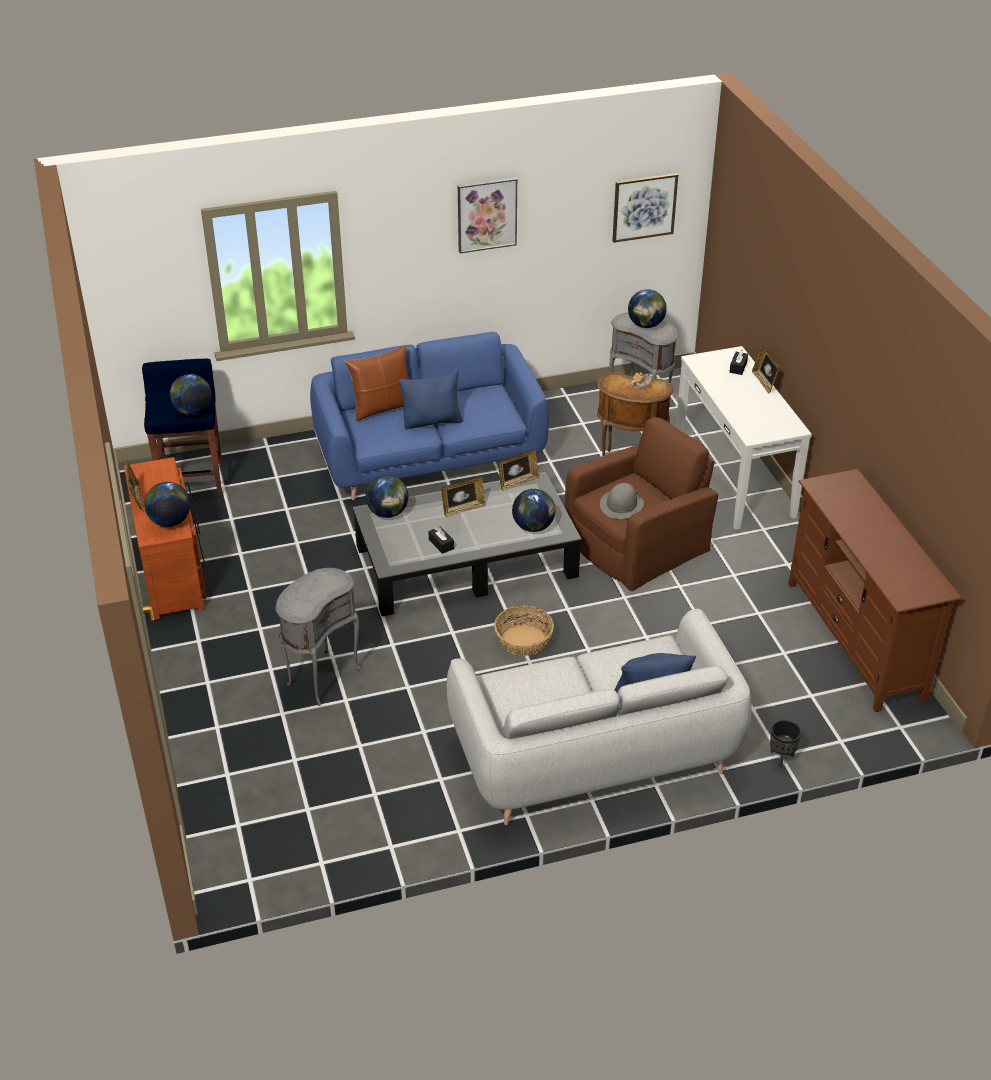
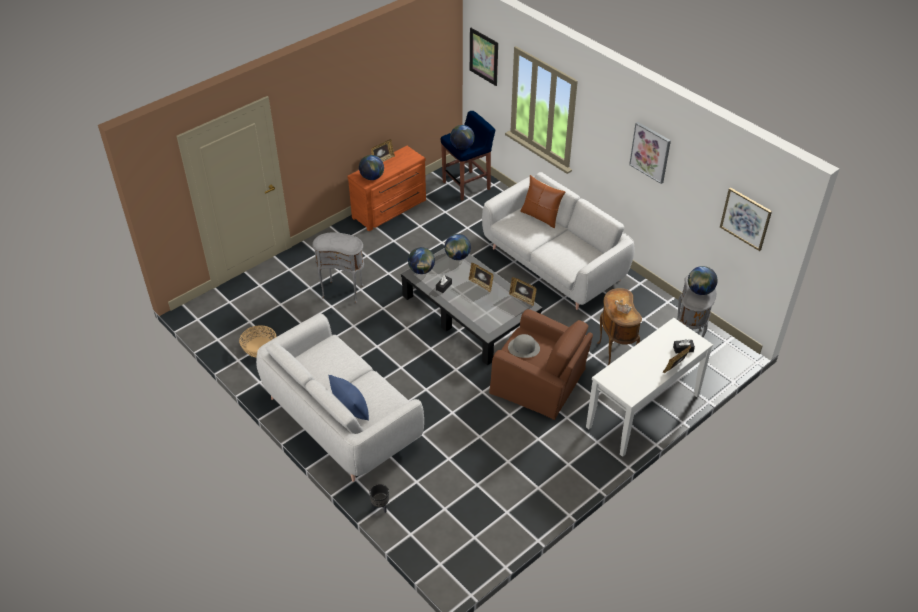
camera: 65 degrees right, 5 degrees up
(135, 265) = (484, 56): none -> picture
(429, 457) = (554, 264): blue sofa -> grey sofa
(432, 421) = (544, 240): blue pillow -> none
(523, 641) = (416, 359): basket -> basket (259, 347)
(533, 527) = (484, 319): globe -> globe (421, 270)
(856, 640) = (512, 520): brown tv stand -> none

